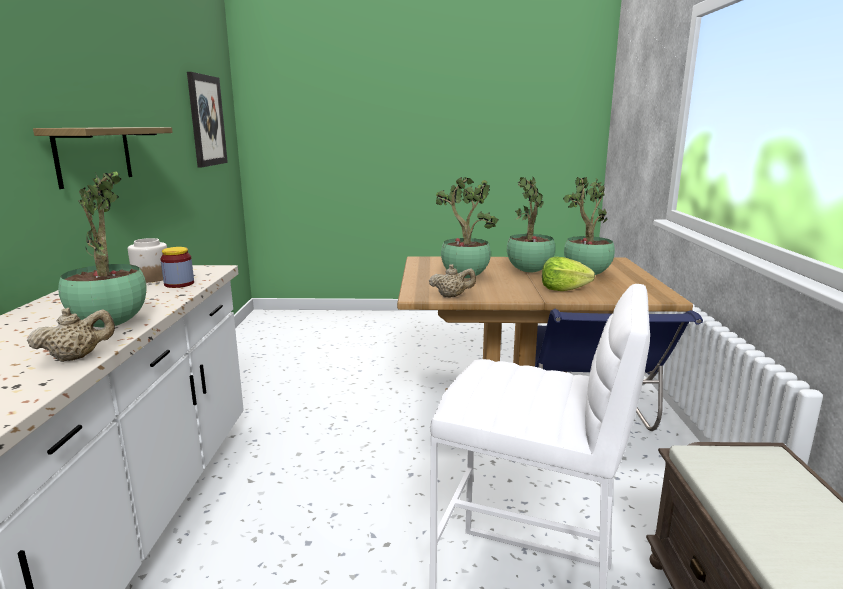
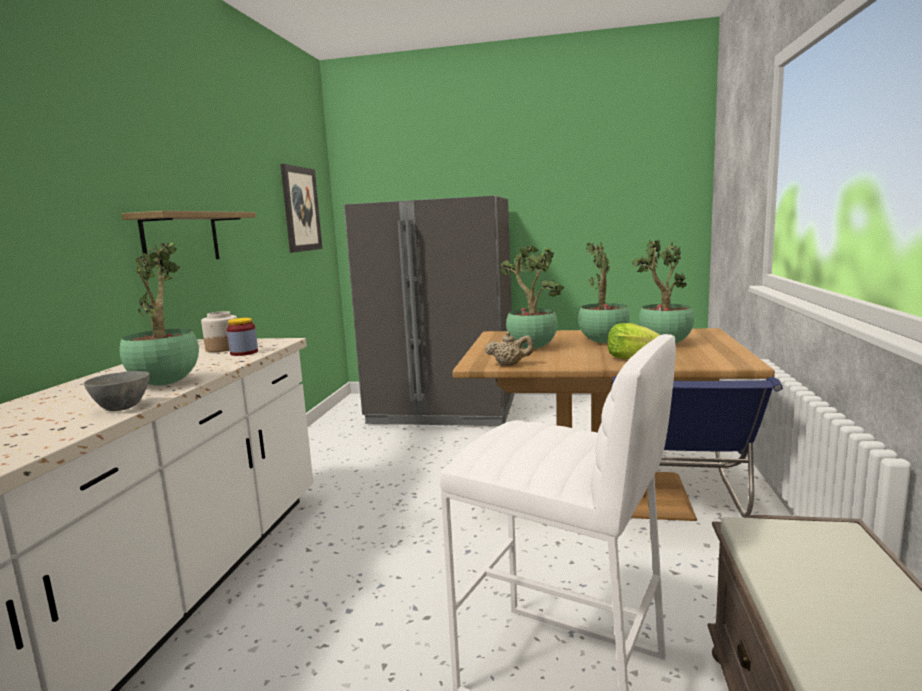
camera: 10 degrees right, 5 degrees down
(77, 357) = (123, 408): beige teapot -> grey bowl
(353, 328) = (443, 410): none -> grey fridge

